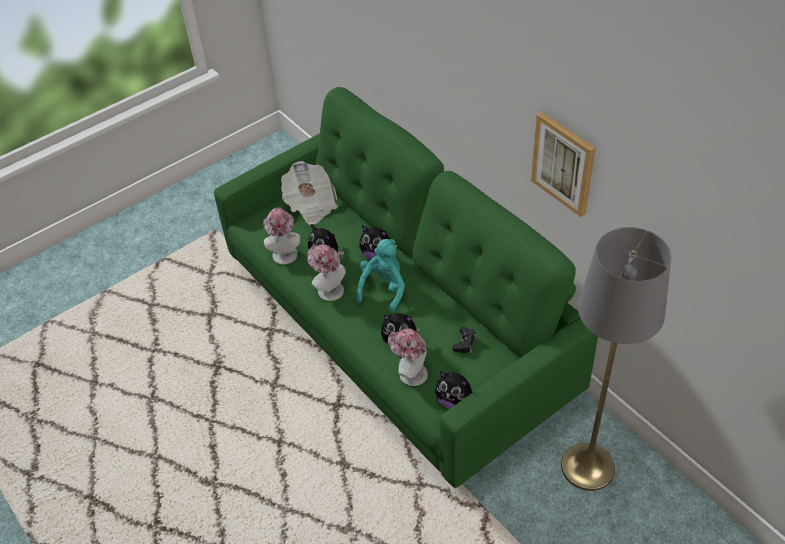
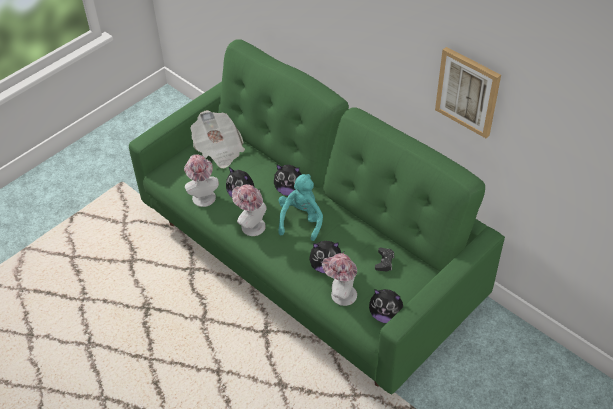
camera: 10 degrees left, 0 degrees up
(588, 466) = (500, 362): grey floor lamp -> none

